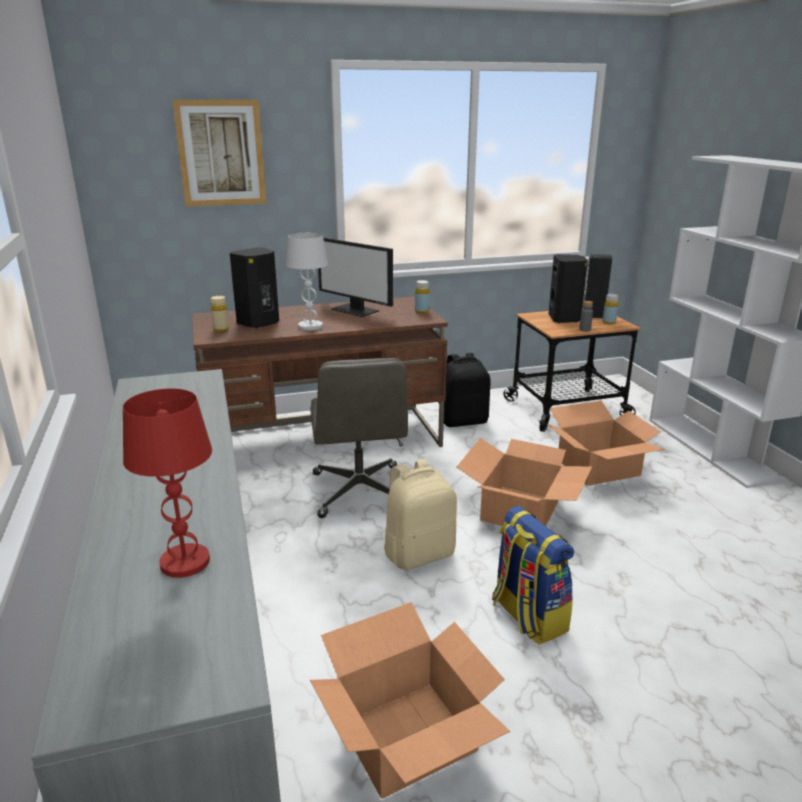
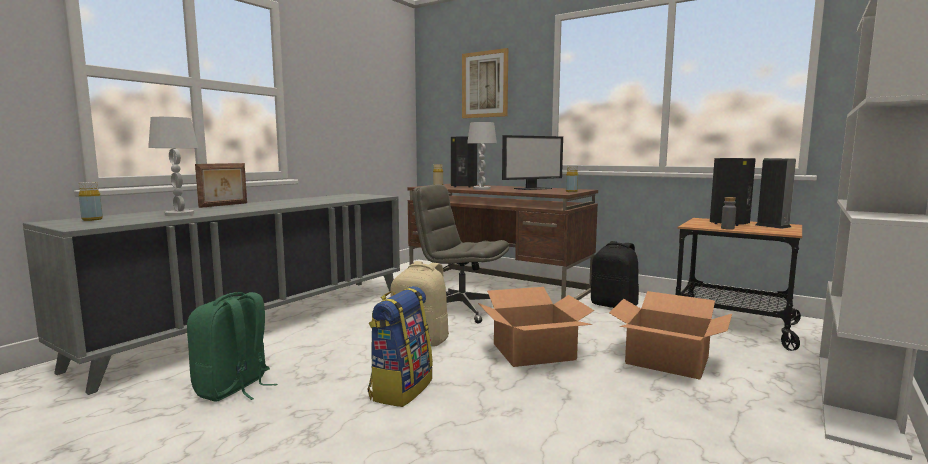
camera: 50 degrees right, 15 degrees down
(104, 502) = (224, 205): none -> picture frame
(184, 562) = (179, 214): red table lamp -> white table lamp
(356, 310) = (532, 188): monitor -> monitor turned 120 degrees counterclockwise
(360, 492) = (460, 309): grey office chair -> grey office chair turned 75 degrees clockwise
(408, 737) = (234, 388): cardboard box -> green backpack
(609, 322) = (774, 229): yellow bottle -> yellow bottle (92, 219)

